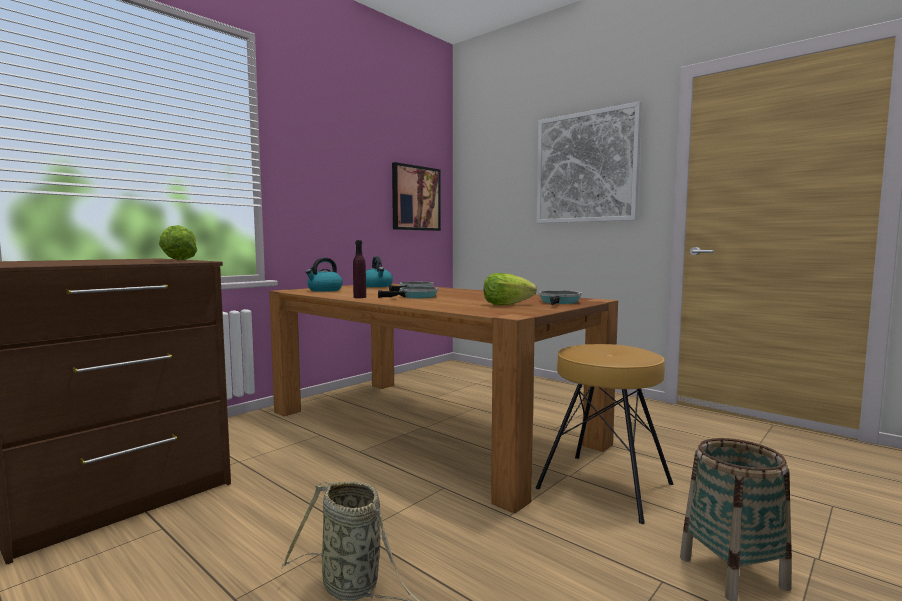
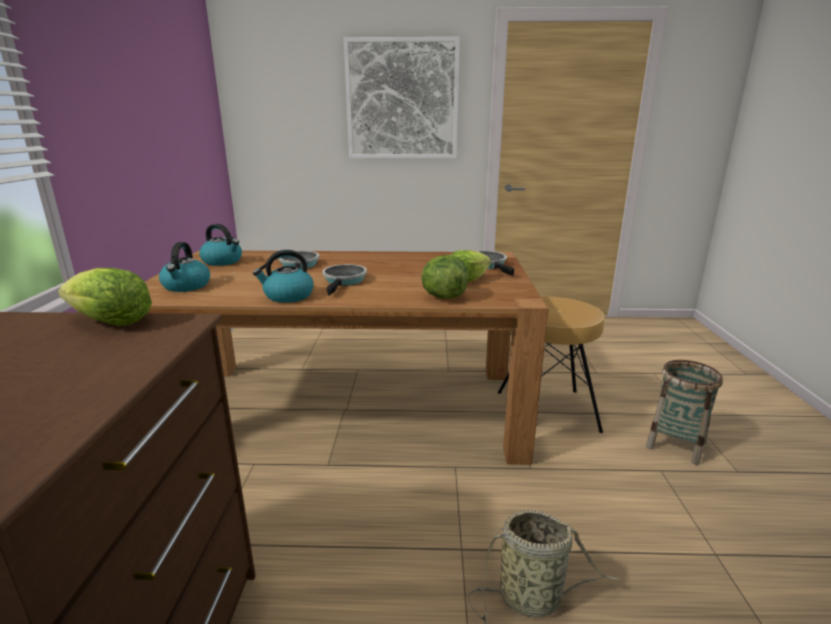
camera: 40 degrees left, 15 degrees up
(359, 297) = (288, 296): purple bottle -> kettle
(415, 198) = (195, 128): picture -> none
(455, 307) = (443, 296): none -> lettuce

